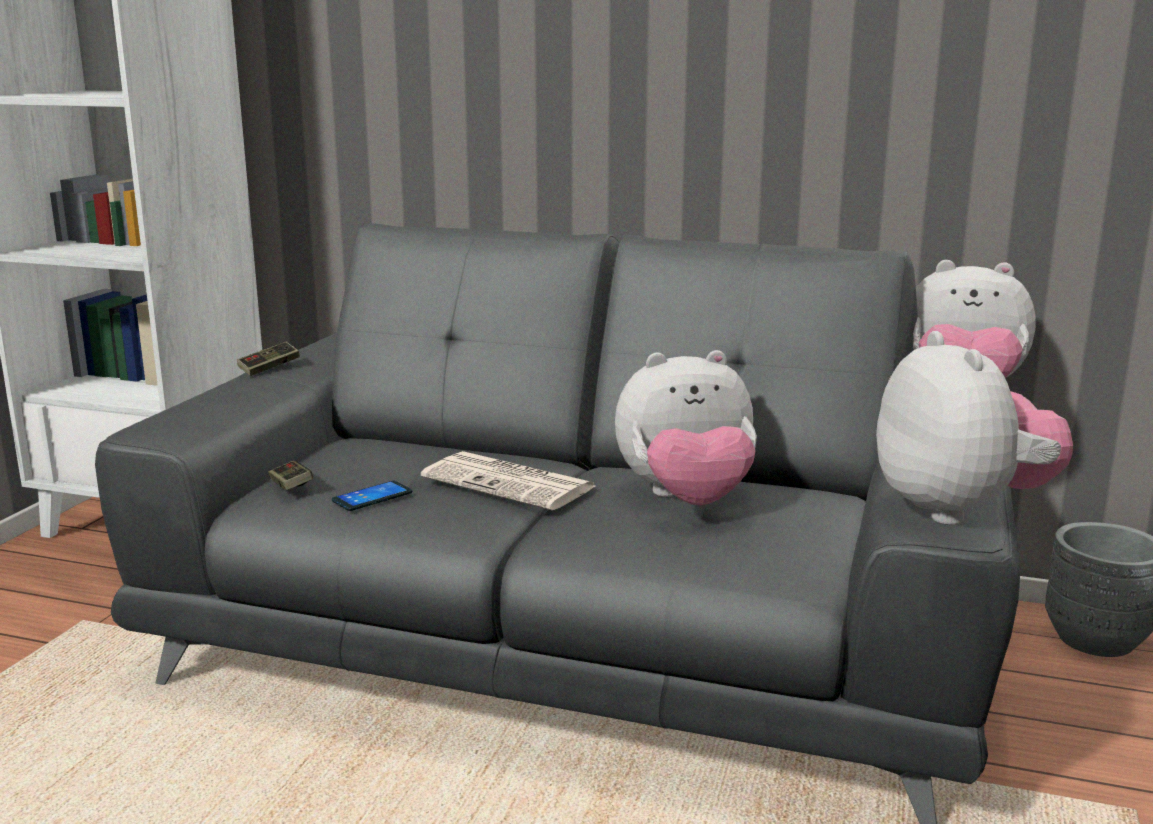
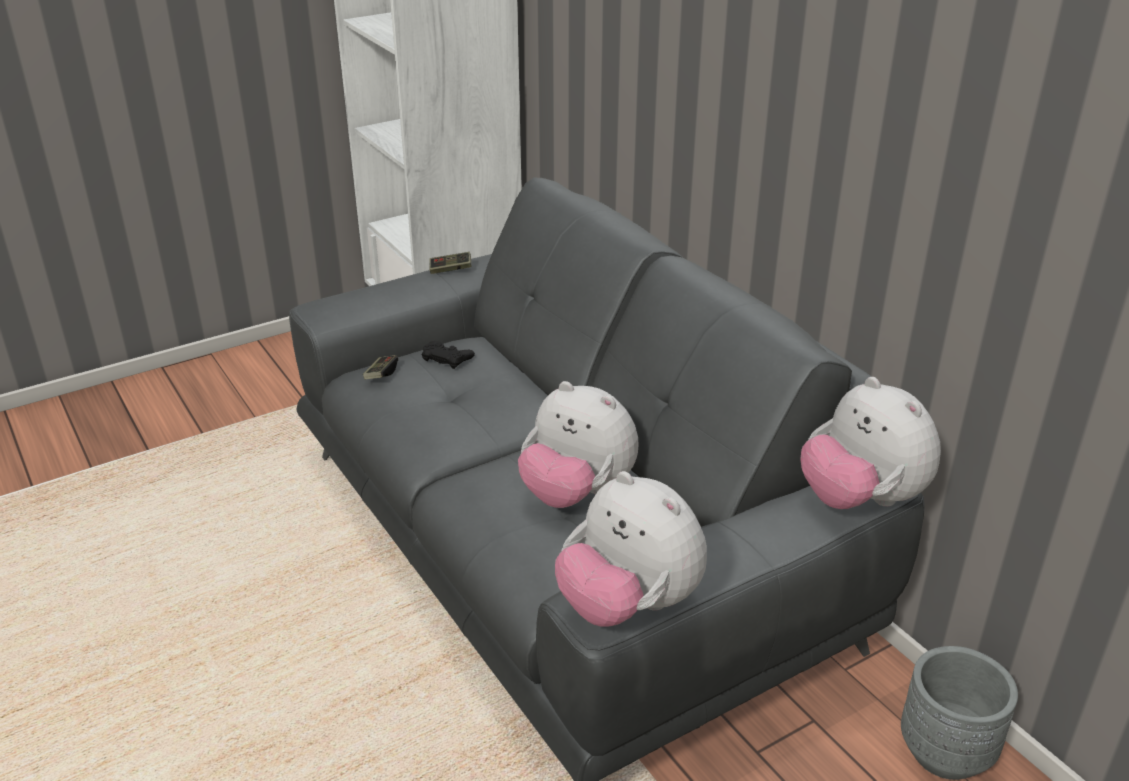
camera: 40 degrees right, 15 degrees up
(350, 454) = (447, 358): none -> black game controller
(372, 497) = (409, 403): phone -> none
(511, 483) = (496, 427): newspaper -> none
(960, 510) = (628, 605): plush toy -> plush toy turned 105 degrees clockwise

